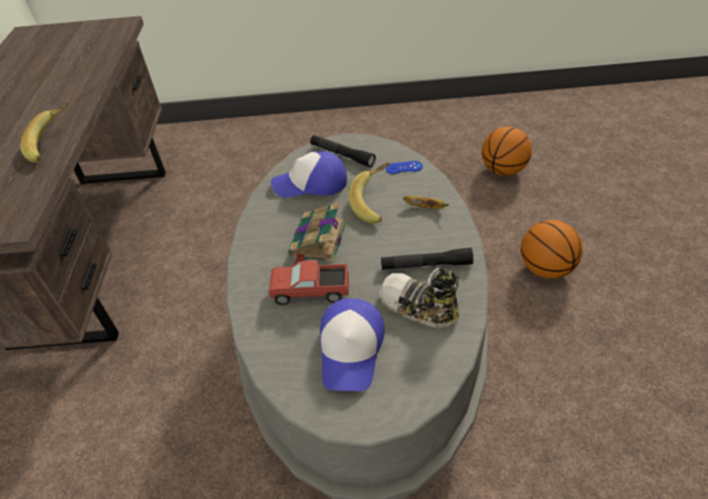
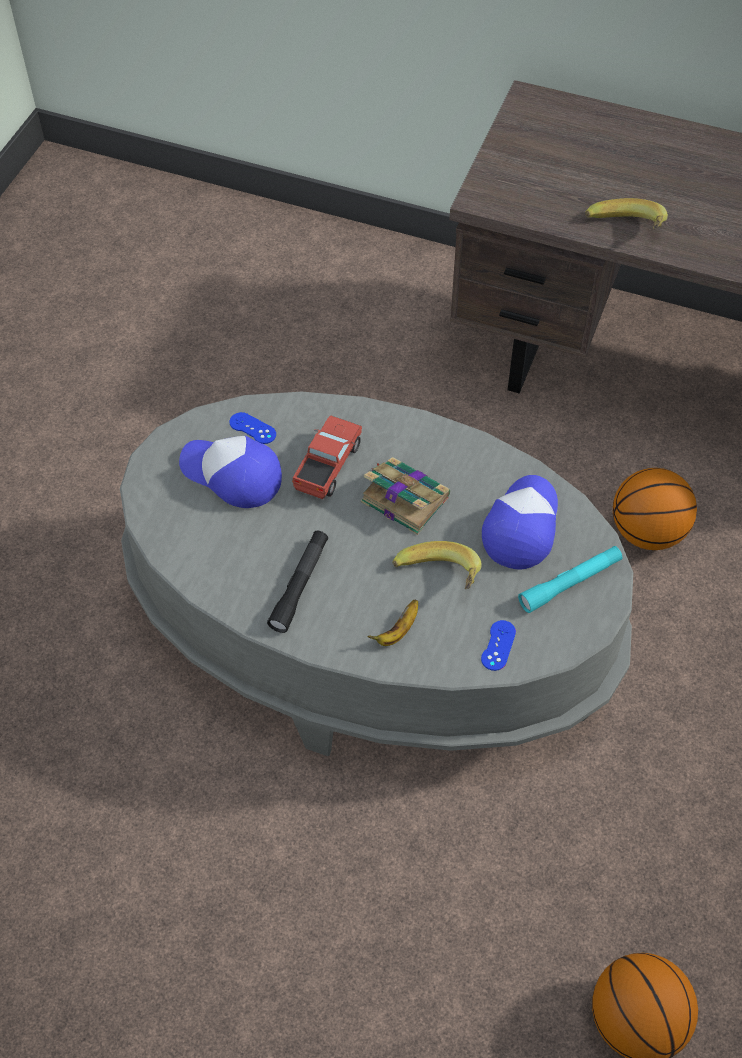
camera: 110 degrees right, 10 degrees up
(293, 359) = (252, 428): none -> blue game controller
(342, 155) = (570, 583): black flashlight -> turquoise flashlight
(418, 307) = (246, 550): shoe -> none
(546, 269) = (363, 925): basketball -> basketball (647, 532)

